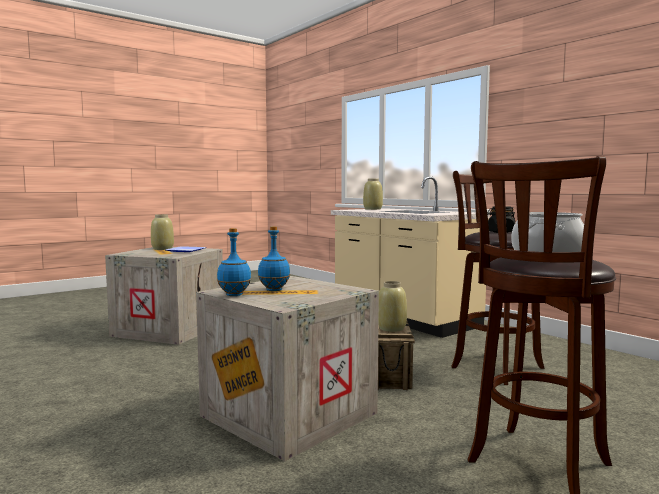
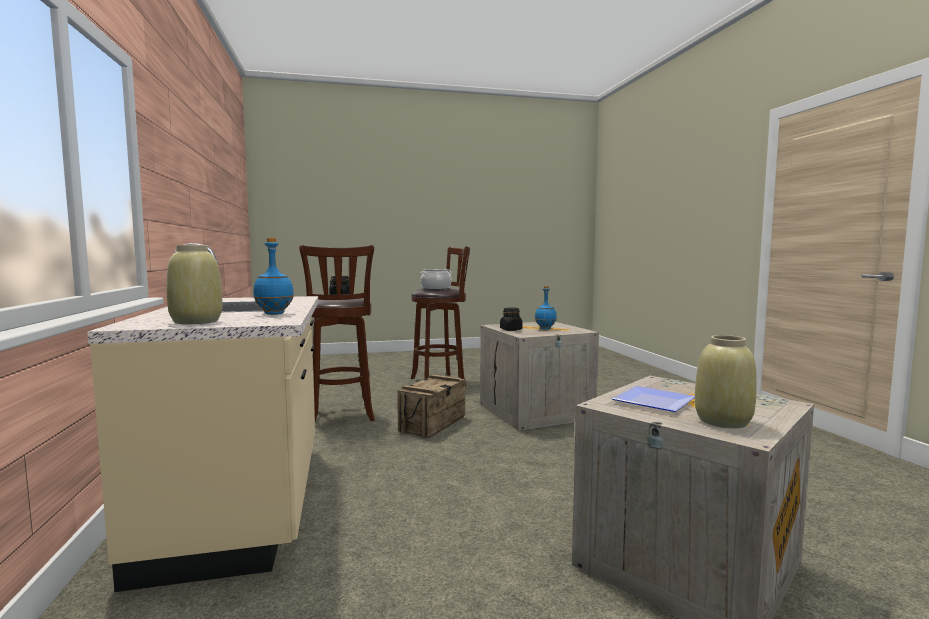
camera: 155 degrees left, 0 degrees up
(234, 295) = (572, 328): blue bottle -> blue bottle (273, 314)
(318, 284) = (511, 329): none -> black jar
(391, 328) = (432, 382): beige vase -> none

